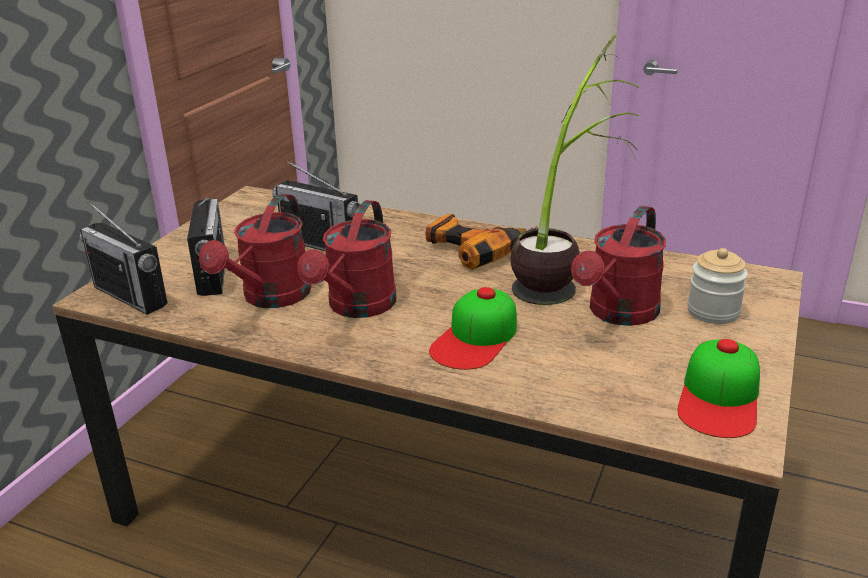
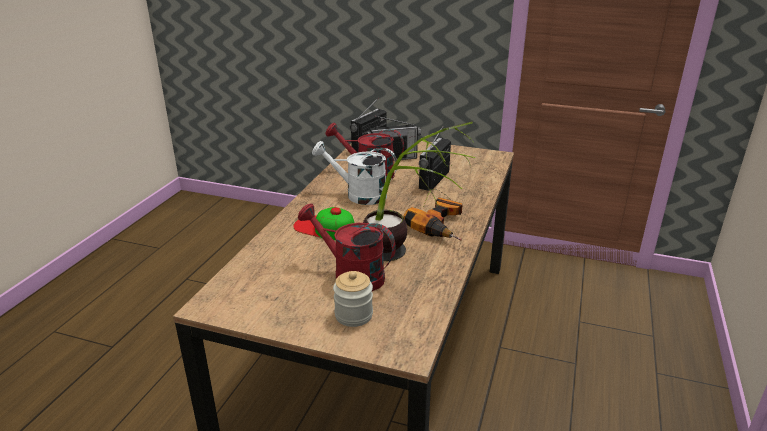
camera: 85 degrees right, 0 degrees up
(357, 307) = (359, 195): red watering can -> white watering can
(719, 397) = (249, 304): cap -> none

